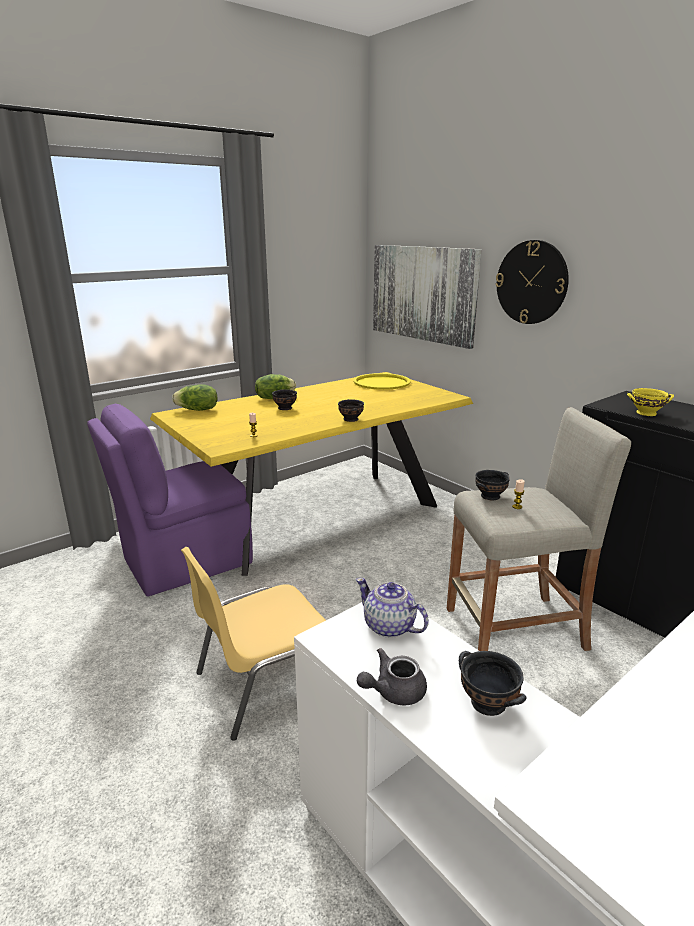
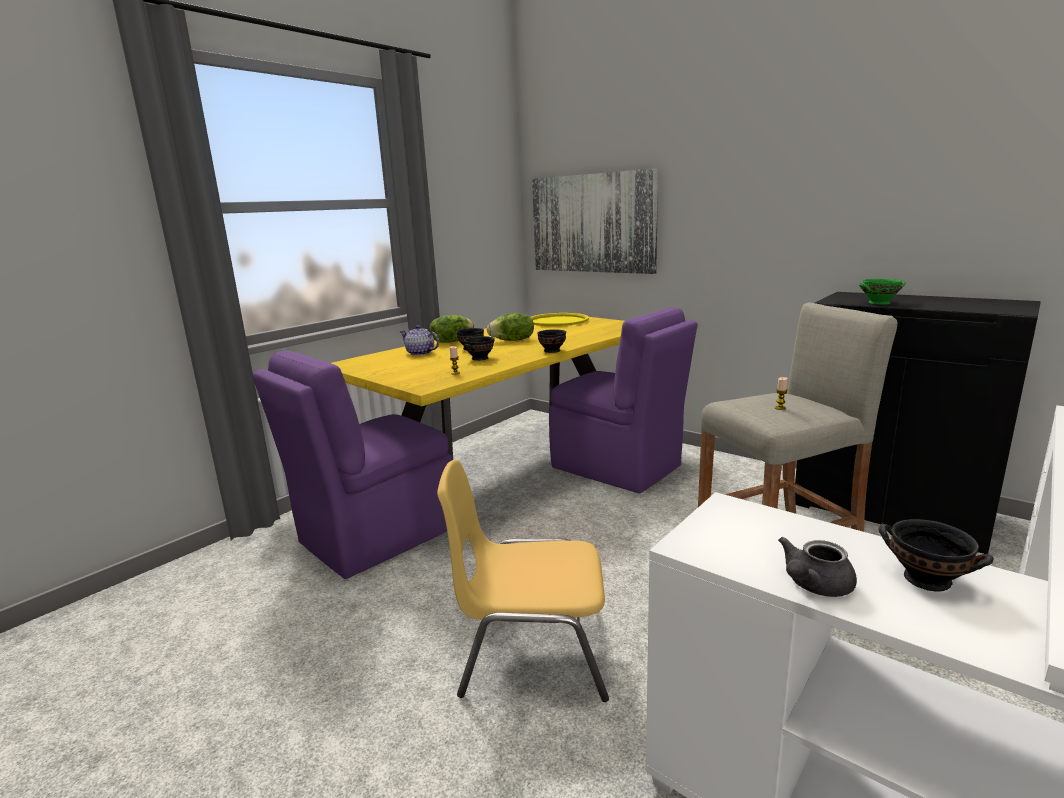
camera: 10 degrees left, 5 degrees down
(197, 410) = (371, 358): lettuce -> lettuce (512, 340)
(264, 683) = (531, 651): yellow chair -> yellow chair turned 45 degrees clockwise
(389, 627) = (751, 525): teapot -> teapot (420, 353)
(413, 525) = (618, 468): none -> purple chair
(491, 496) = (746, 402): black bowl -> black bowl (480, 358)
(531, 282) = (719, 196): wall clock -> none
(647, 413) = (880, 303): yellow bowl -> green bowl

